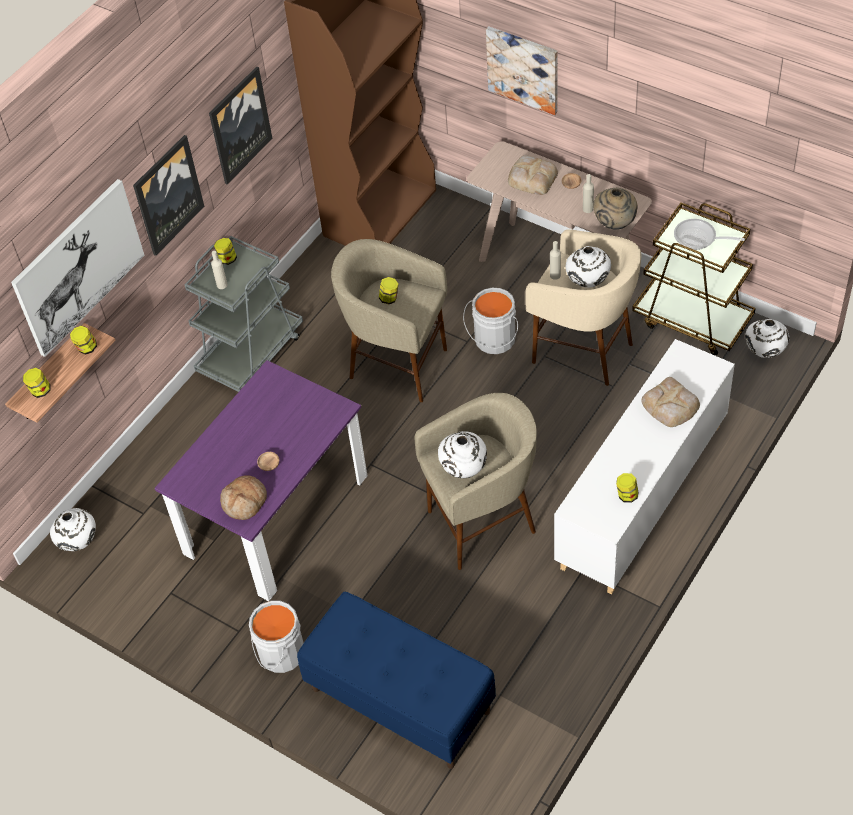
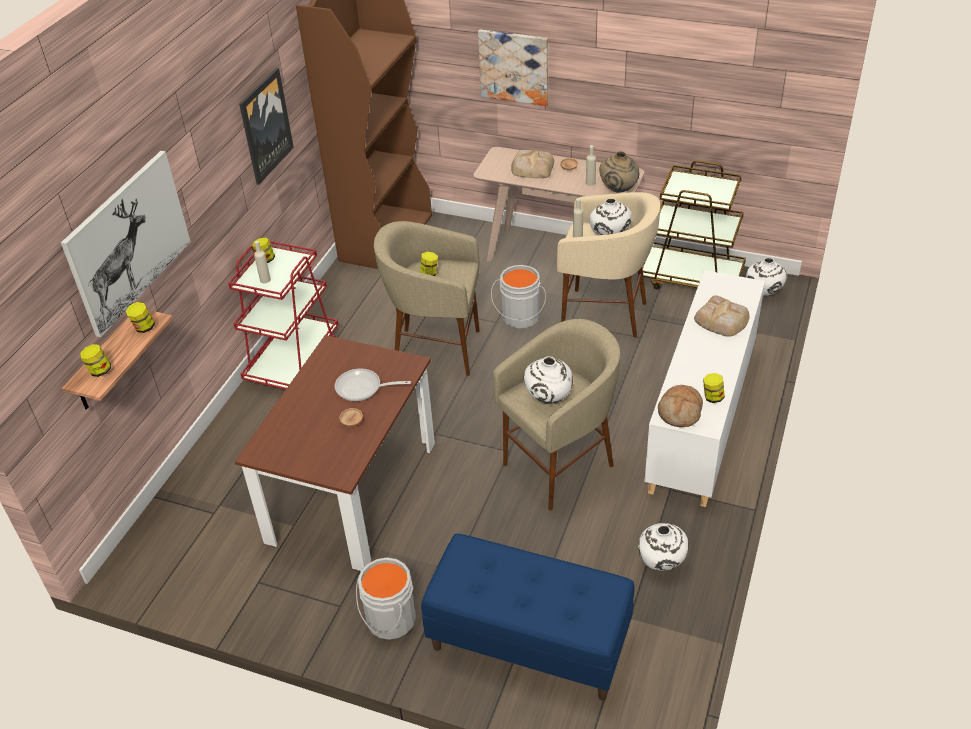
camera: 15 degrees left, 10 degrees down
(79, 543) = (149, 552): white vase -> white vase (660, 564)
(167, 195) = (207, 182): picture -> none
(245, 502) = (335, 458): bread -> bread (680, 412)
(251, 353) = (293, 359): grey cart -> red cart
(276, 515) = (353, 492): purple dining table -> brown dining table
(699, 238) = (698, 189): frying pan -> frying pan (363, 388)

